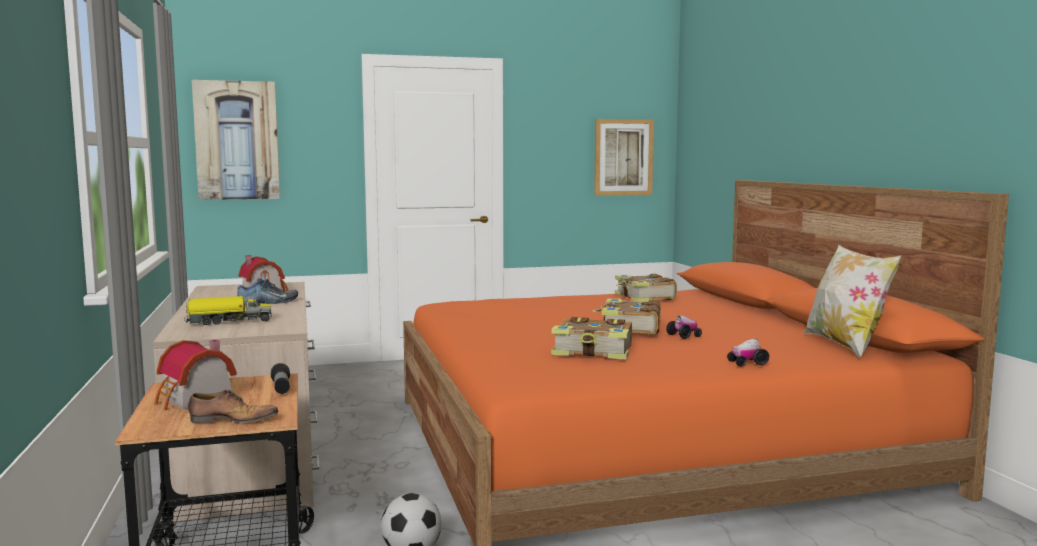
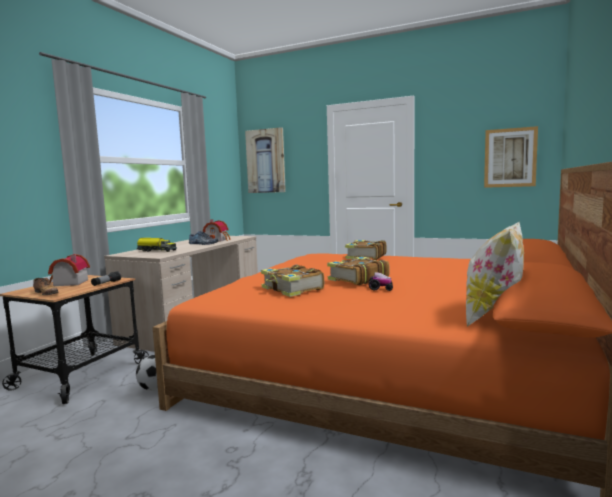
camera: 40 degrees right, 0 degrees up
(644, 297) = (445, 261): book -> book (365, 257)
(747, 363) = (360, 313): toy car -> none

